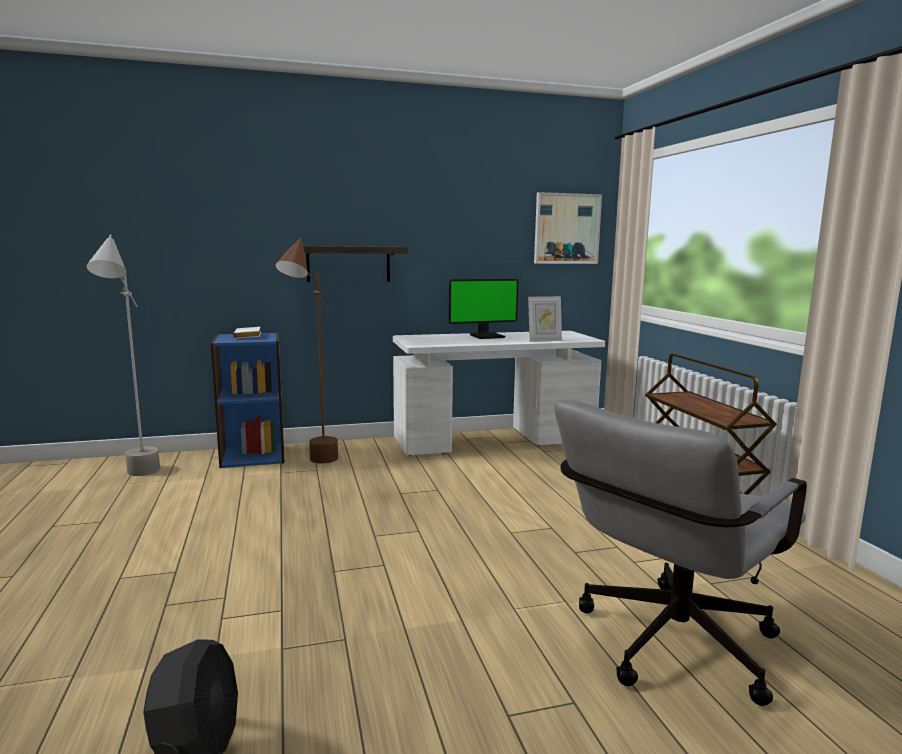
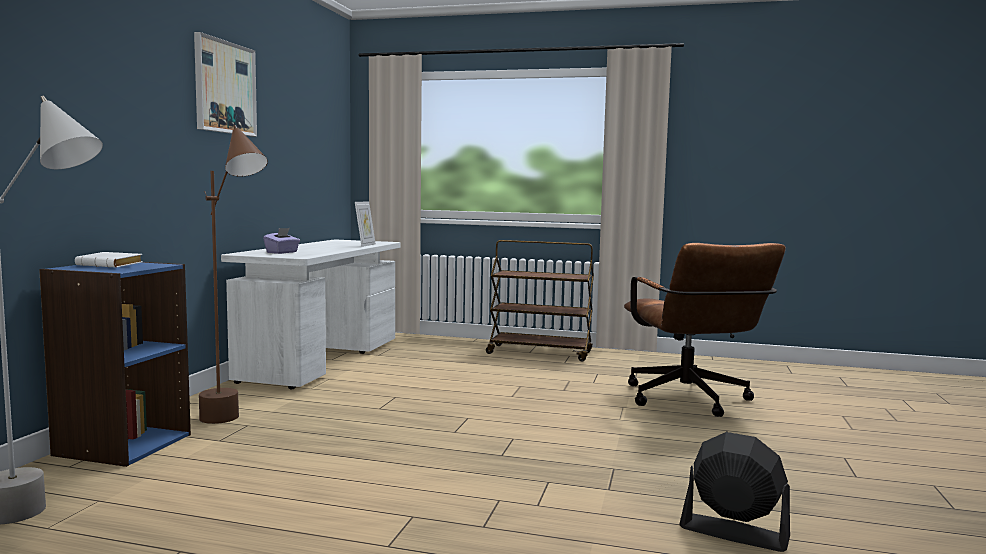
camera: 60 degrees left, 5 degrees down
(348, 264) = (178, 164): shelf -> none
(434, 339) = (282, 252): none -> purple tissue box
(487, 336) = (306, 247): monitor -> none
(566, 229) = (327, 137): picture -> picture (224, 87)
(666, 648) = (691, 401): grey office chair -> brown office chair

